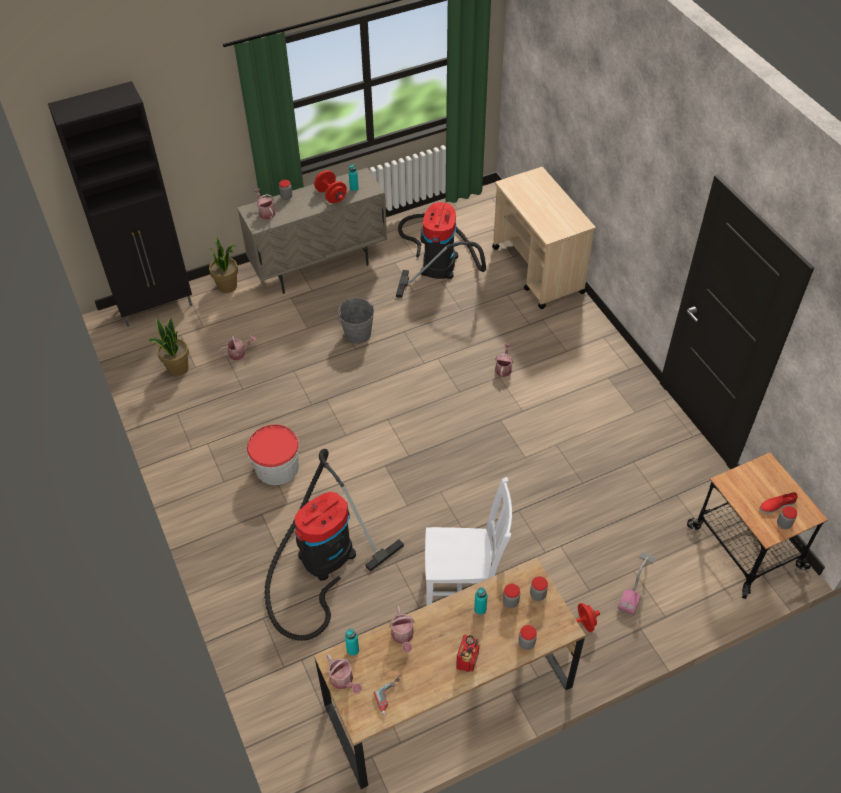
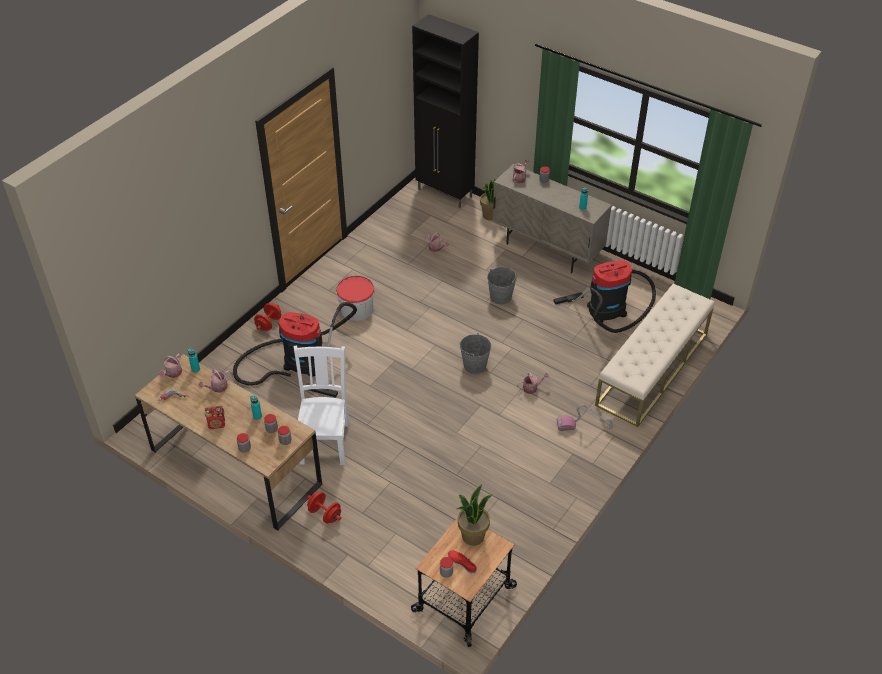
camera: 60 degrees right, 5 degrees down
(177, 368) = (402, 227): potted plant -> potted plant (472, 536)
(331, 196) = (564, 200): red dumbbell -> red dumbbell (268, 324)
(441, 399) = (474, 365): none -> grey bucket
(464, 584) = (325, 441): white chair -> white chair turned 150 degrees counterclockwise
(538, 270) = (652, 369): beige cart -> beige bench
(636, 584) = (385, 539): vacuum cleaner -> vacuum cleaner (584, 425)

